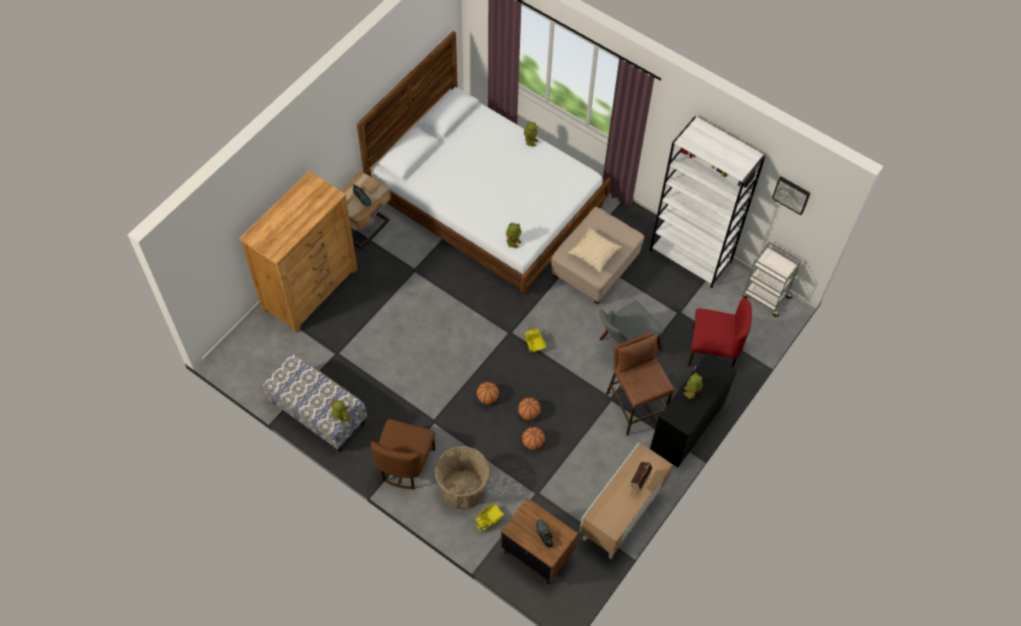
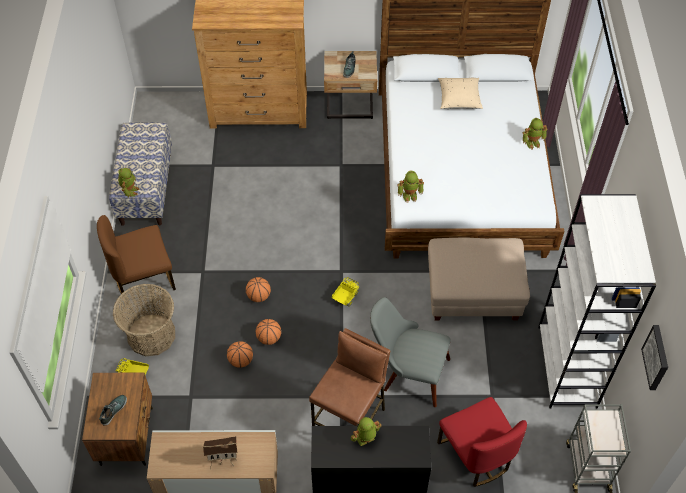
camera: 55 degrees right, 5 degrees down
(594, 254) = (463, 268): beige pillow -> beige pillow (459, 99)

